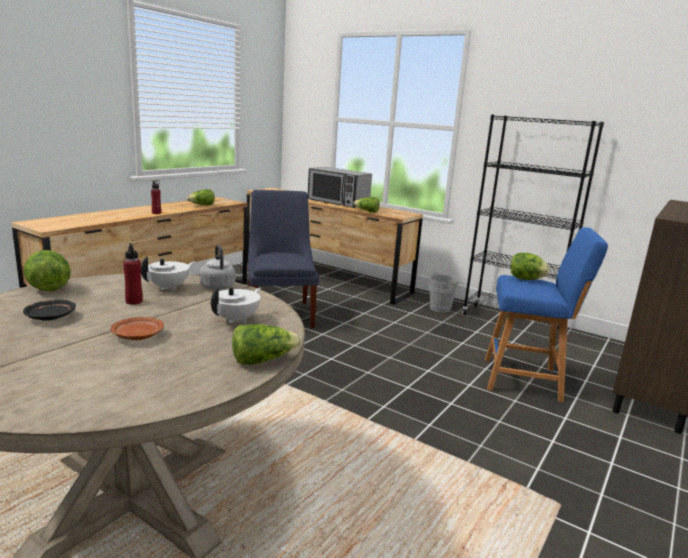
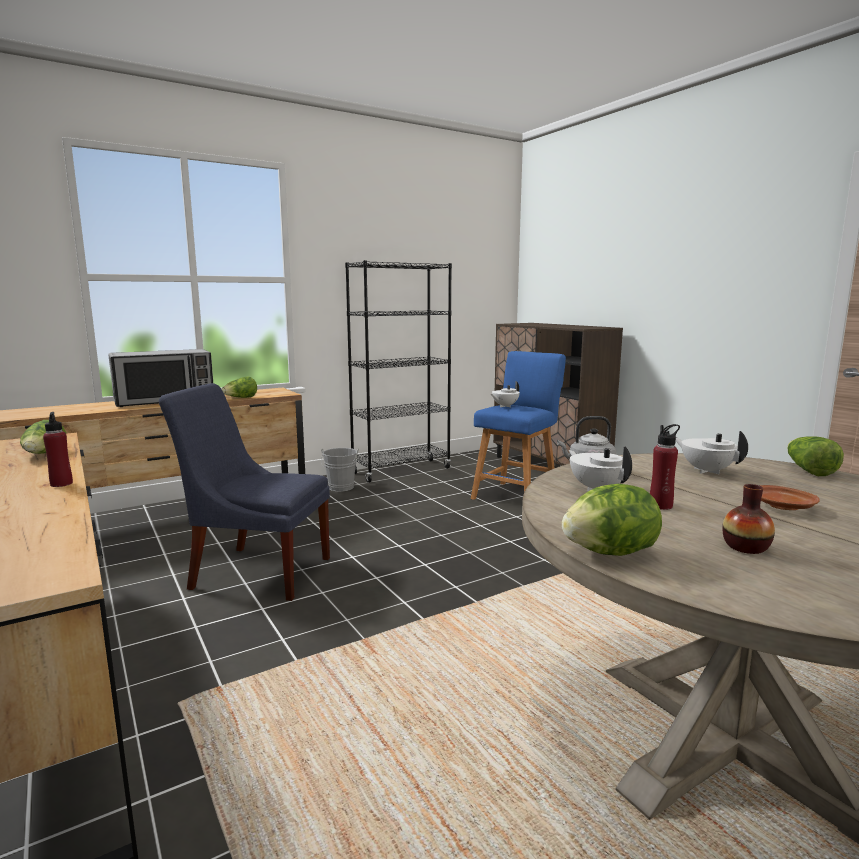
camera: 65 degrees left, 5 degrees down
(51, 317) = (745, 547): black plate -> vase
(525, 279) = (504, 406): lettuce -> white teapot

